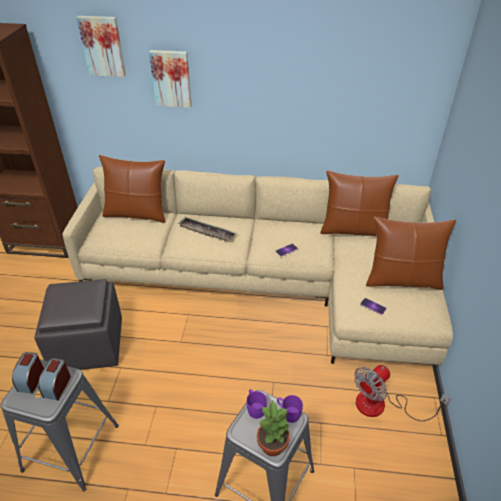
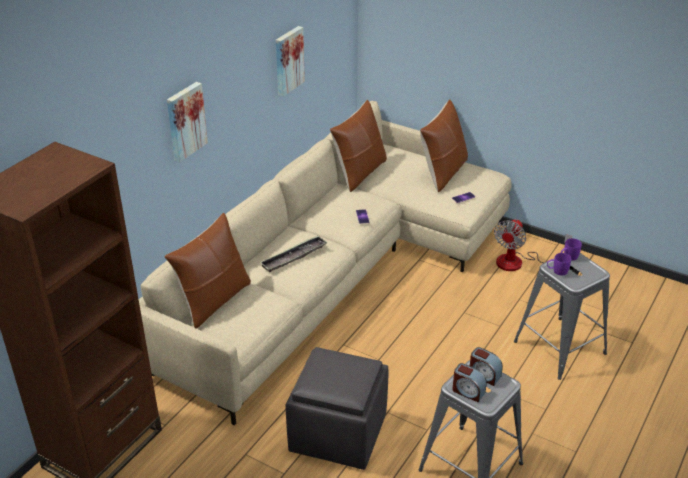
camera: 65 degrees left, 5 degrees down
(103, 46) = (124, 122): picture -> picture (288, 60)
(273, 445) = (592, 272): potted plant -> none
(381, 406) = (518, 262): fan -> fan turned 45 degrees clockwise

